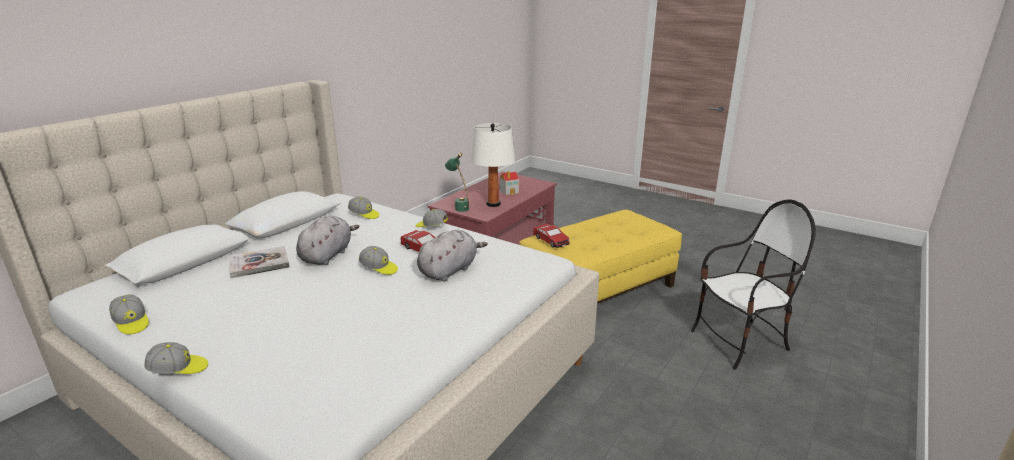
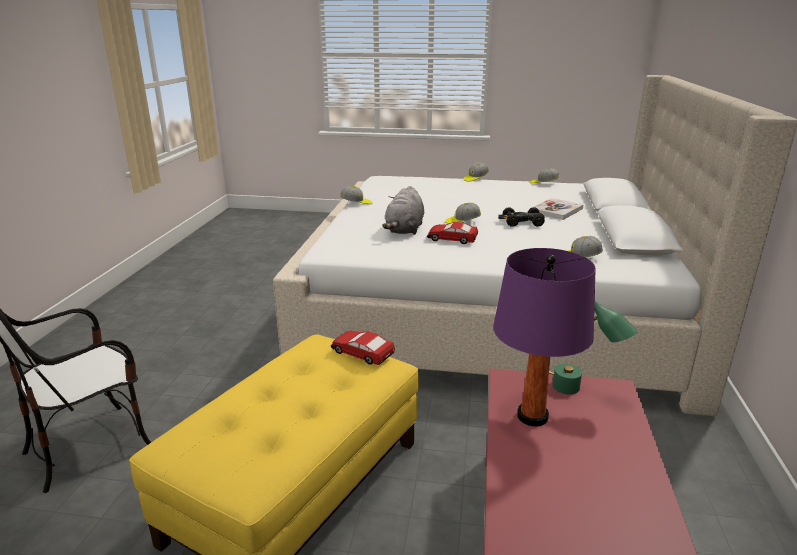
camera: 155 degrees right, 0 degrees up
(327, 255) = (521, 222): grey plush toy -> black toy car
(431, 226) = (483, 260): cap -> cap (356, 203)
(493, 204) = (532, 417): white table lamp -> purple table lamp
(509, 191) = (554, 477): toy house -> none

